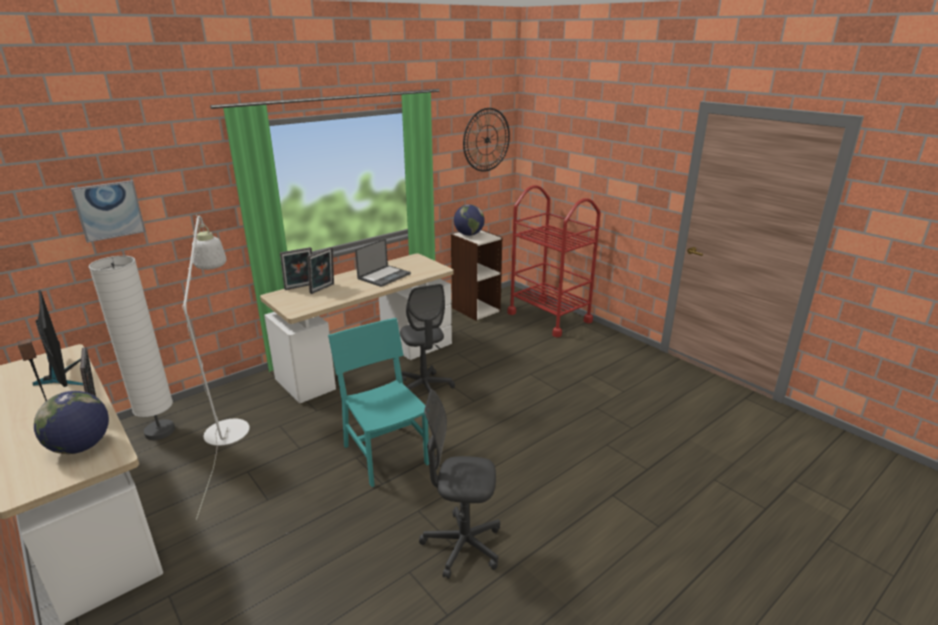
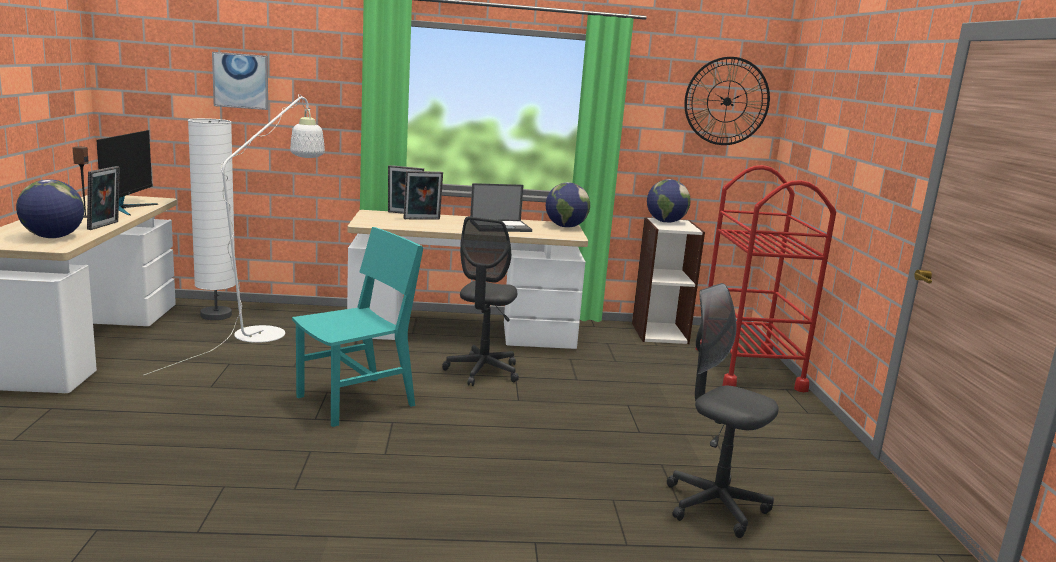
camera: 35 degrees right, 10 degrees down
(386, 454) = (356, 401): turquoise chair -> turquoise chair turned 45 degrees clockwise
(418, 260) = (565, 227): none -> globe
(462, 545) = (300, 494): grey office chair -> grey office chair (715, 506)

